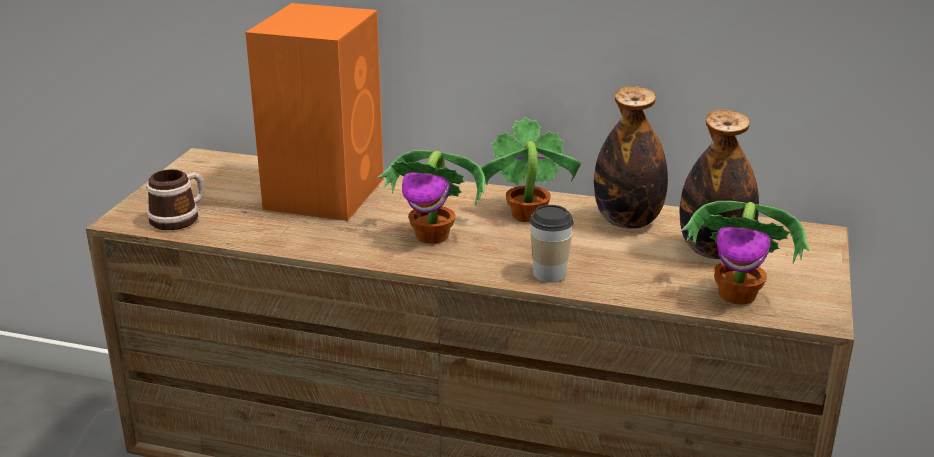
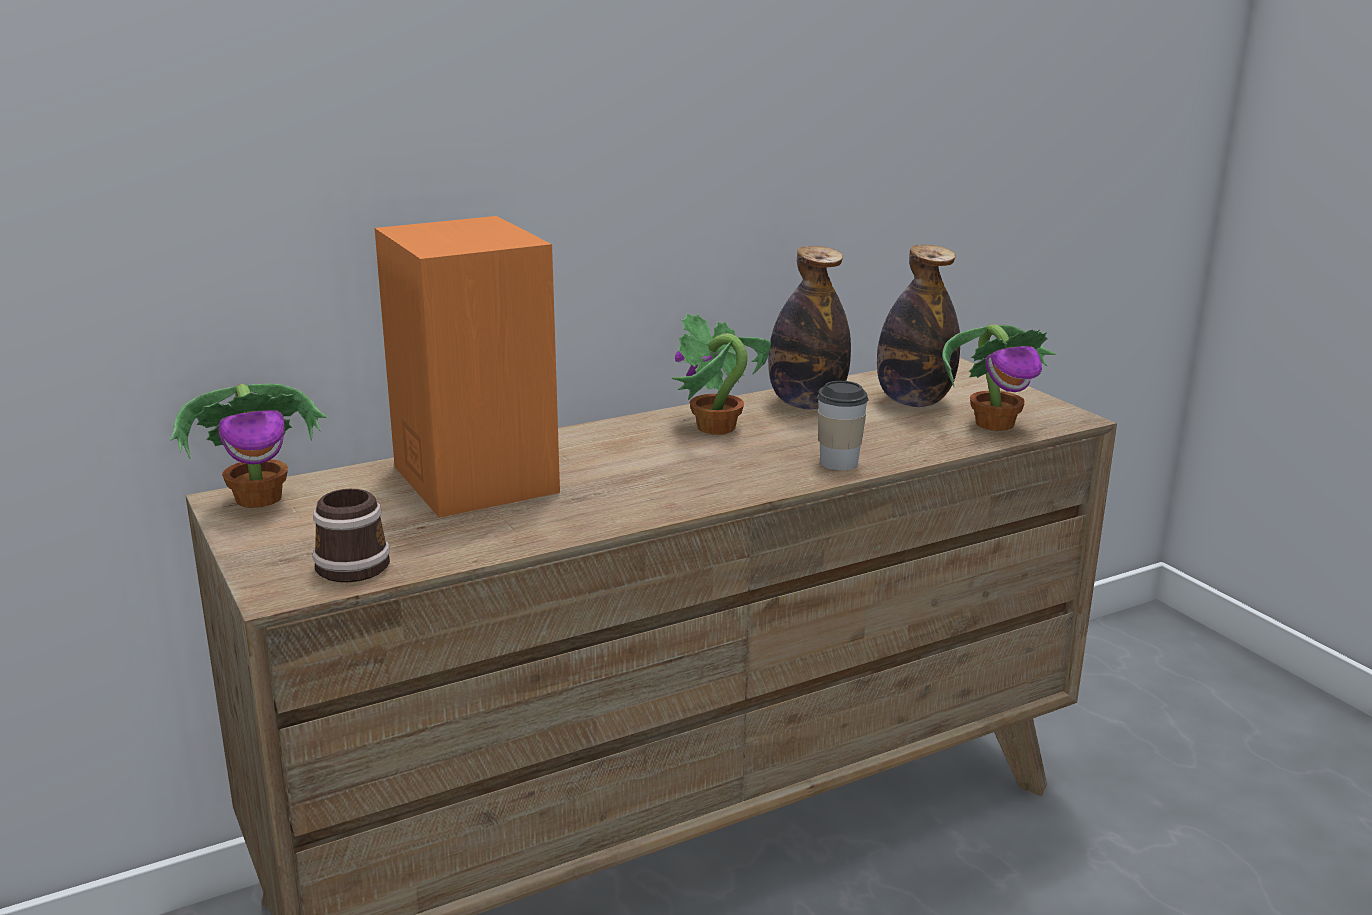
camera: 45 degrees left, 5 degrees down
(433, 236) = (674, 473): potted plant -> potted plant (260, 498)

